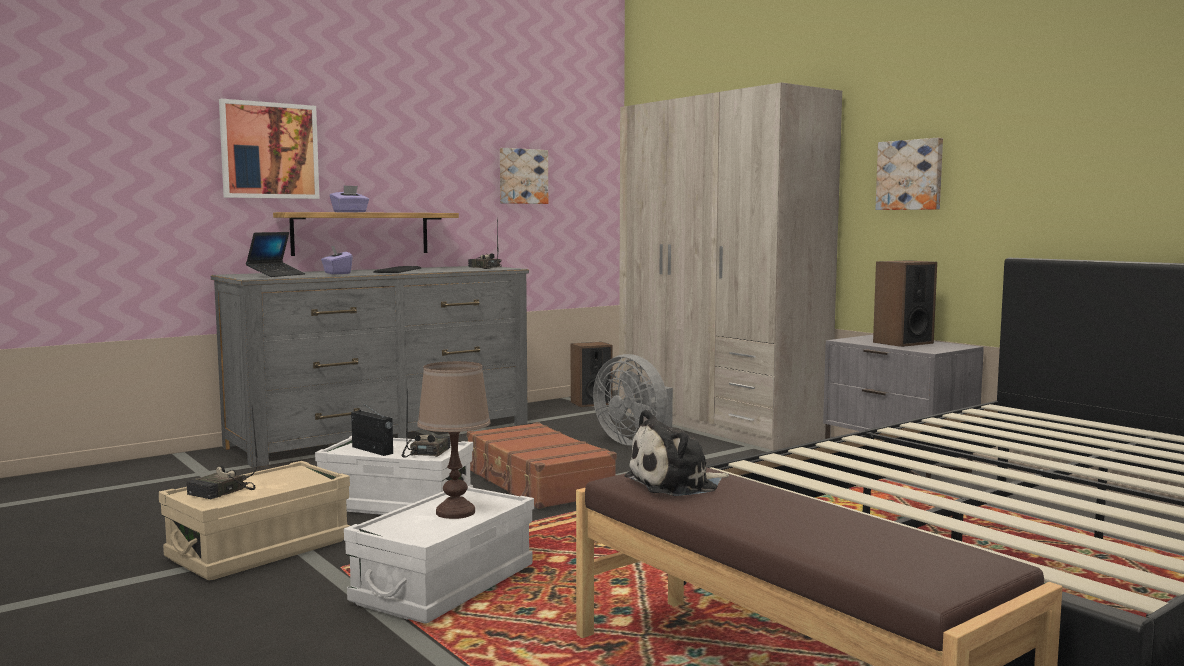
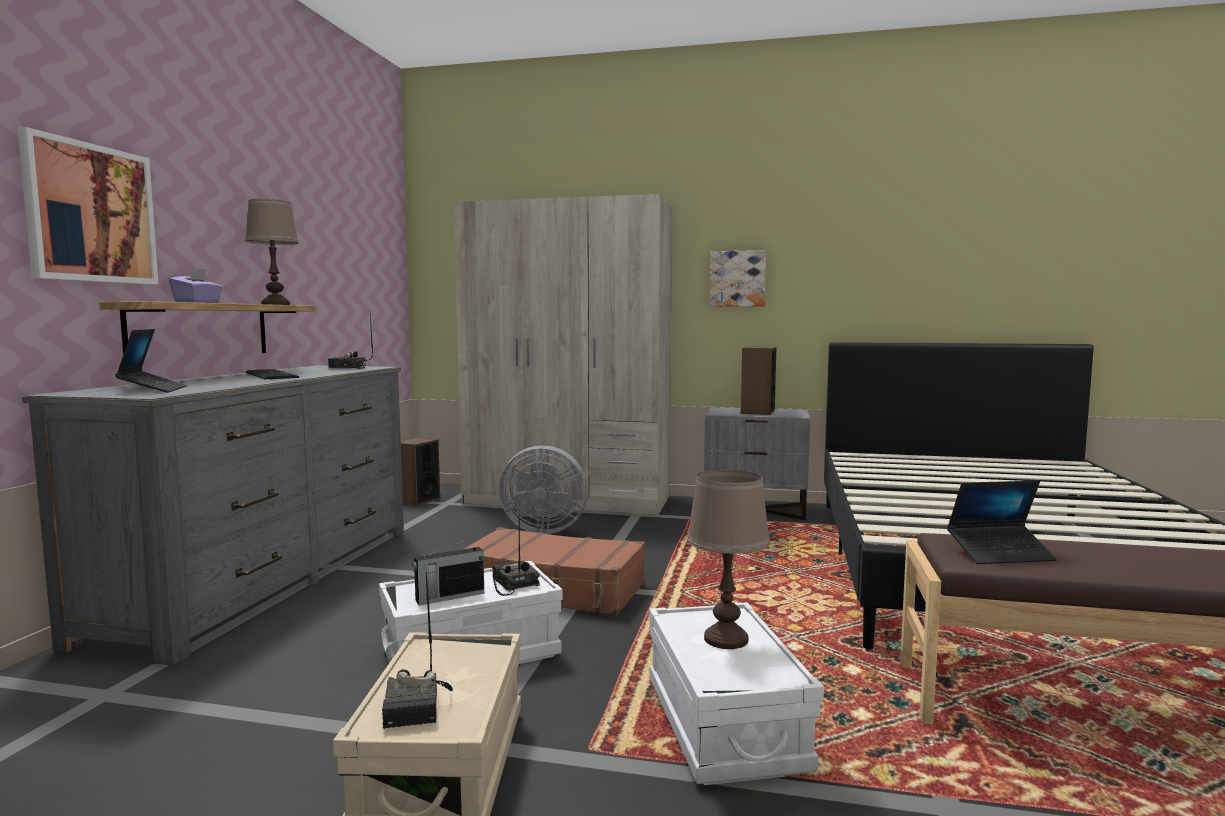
camera: 40 degrees left, 0 degrees up
(336, 273) = (225, 383): purple tissue box -> none
(372, 450) = (448, 597): radio -> radio turned 150 degrees clockwise
(426, 212) = (275, 304): none -> brown table lamp
(522, 176) = (339, 267): picture -> none
(676, 484) = (1000, 553): plush toy -> laptop

